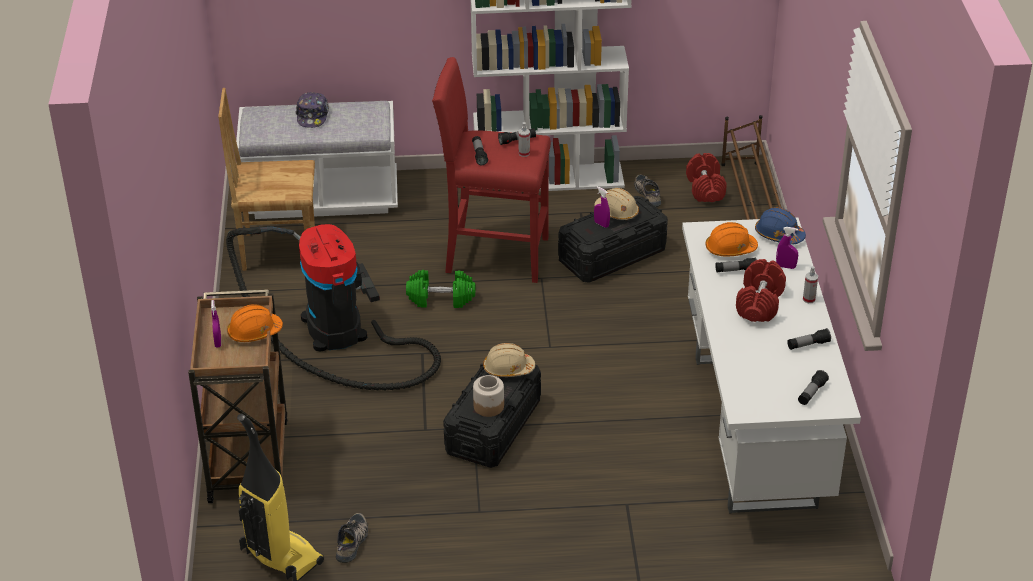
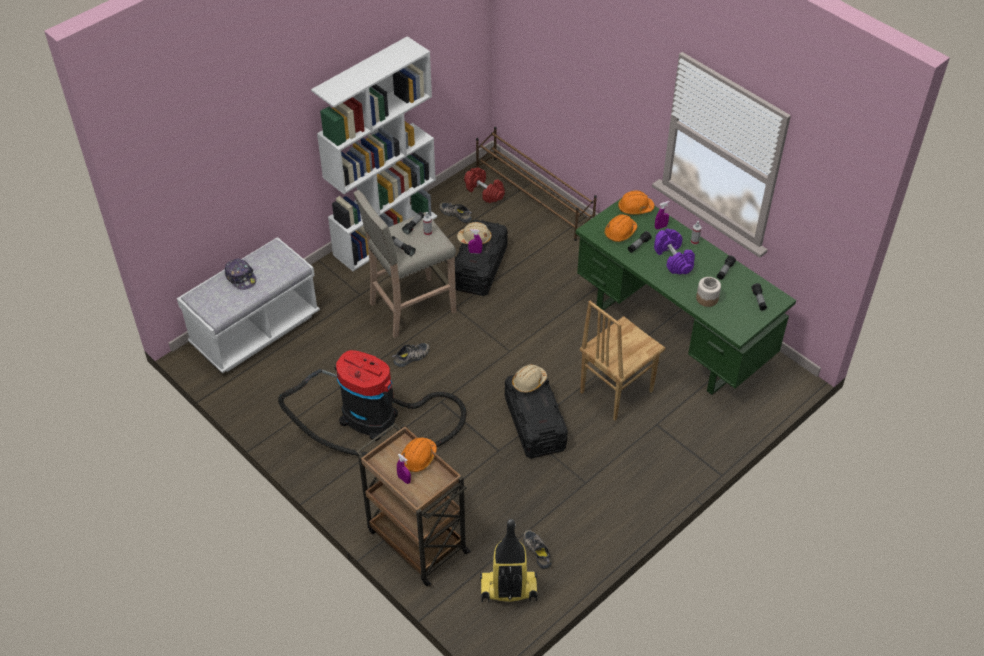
camera: 40 degrees left, 10 degrees up
(278, 249) = (269, 385): brown chair -> brown chair (615, 391)
(441, 299) = (411, 357): green dumbbell -> shoe
(489, 406) = (545, 413): jar -> jar (707, 298)
(494, 255) = (410, 308): red stool -> beige stool
(755, 431) = (673, 335): white desk -> green desk
(760, 303) = (673, 259): red dumbbell -> purple dumbbell
(779, 235) = (635, 208): blue hard hat -> orange hard hat

